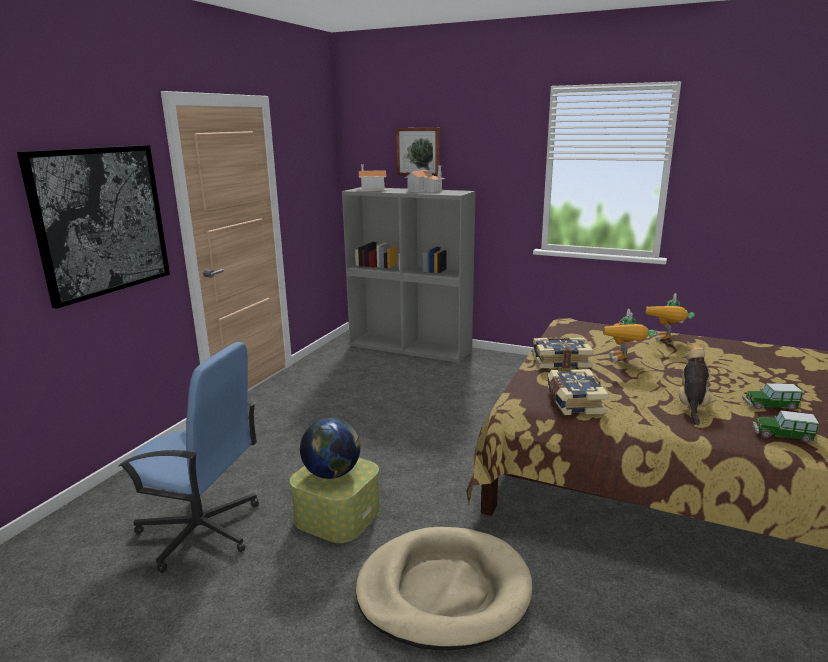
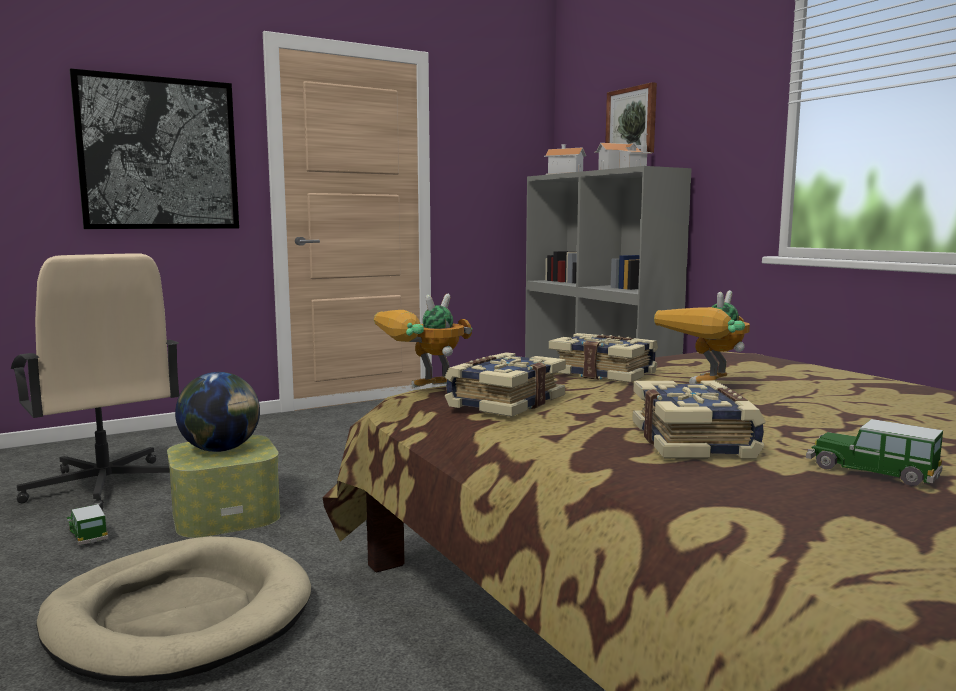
camera: 35 degrees right, 10 degrees down
(201, 530) = (104, 486): blue office chair -> beige office chair
(666, 341) = (862, 385): toy robot -> toy robot (422, 391)
(692, 406) = (695, 441): plush toy -> book
(782, 435) = (786, 505): toy car -> toy car (88, 534)

